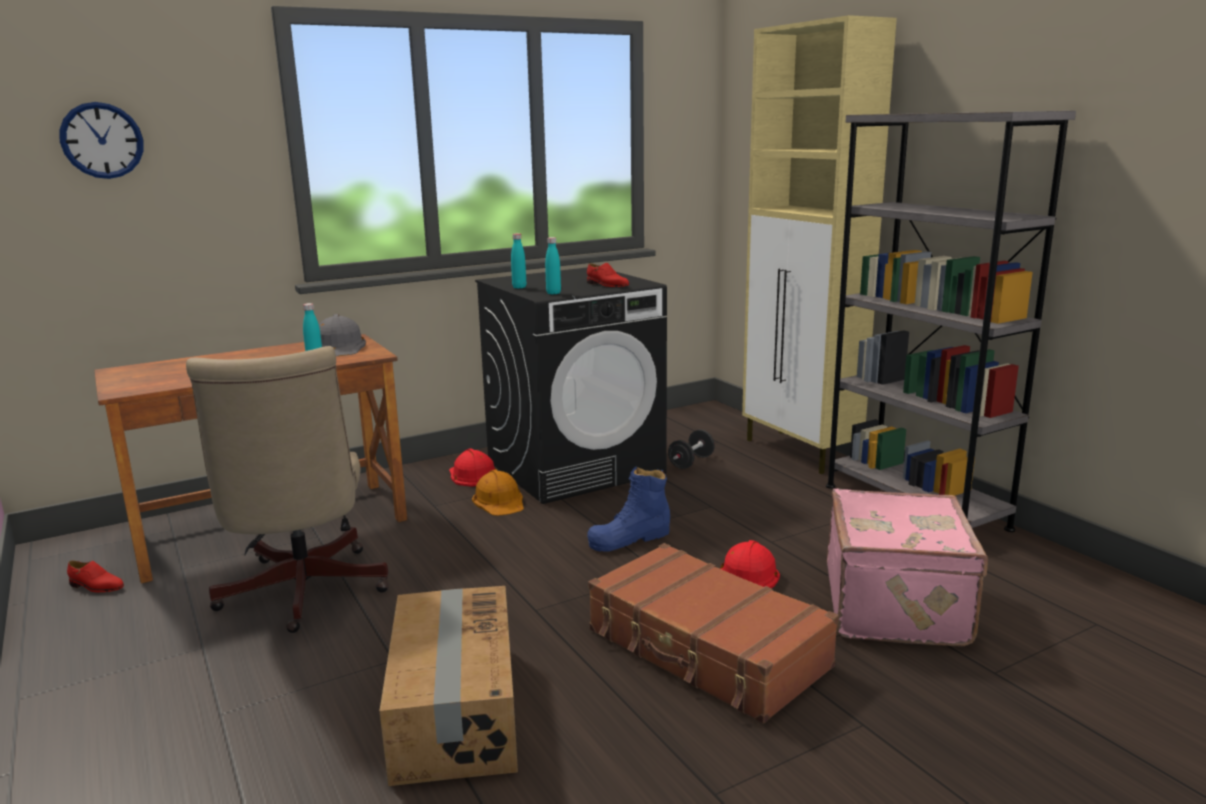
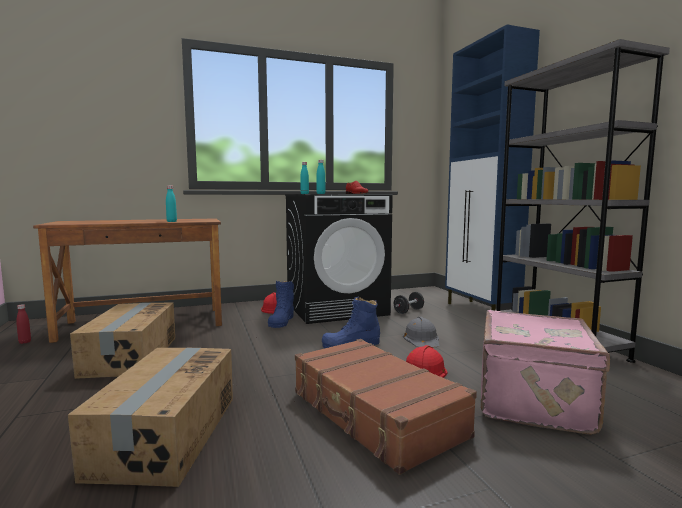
camera: 10 degrees right, 10 degrees down
(96, 586) = (25, 342): red shoe -> red bottle
(102, 140) = (82, 100): wall clock -> none
(301, 594) = (130, 356): beige office chair -> cardboard box
(339, 347) = (195, 219): grey hard hat -> grey hard hat (422, 339)
(499, 501) = (281, 321): orange hard hat -> blue boot
(800, 452) = (481, 311): beige cabinet -> blue cabinet

